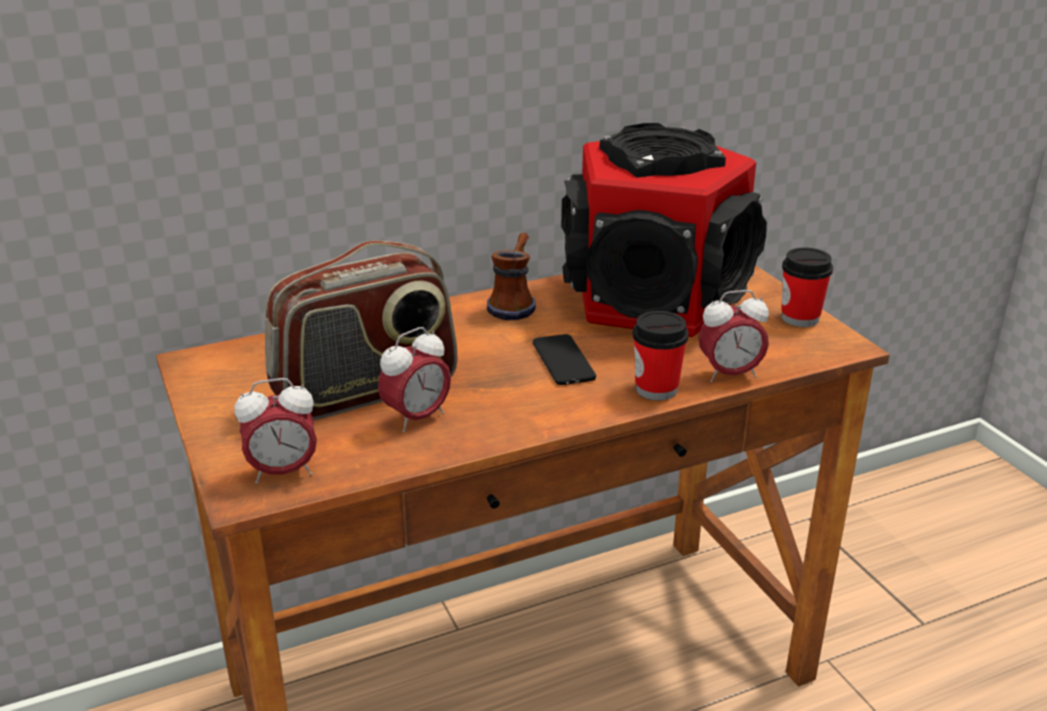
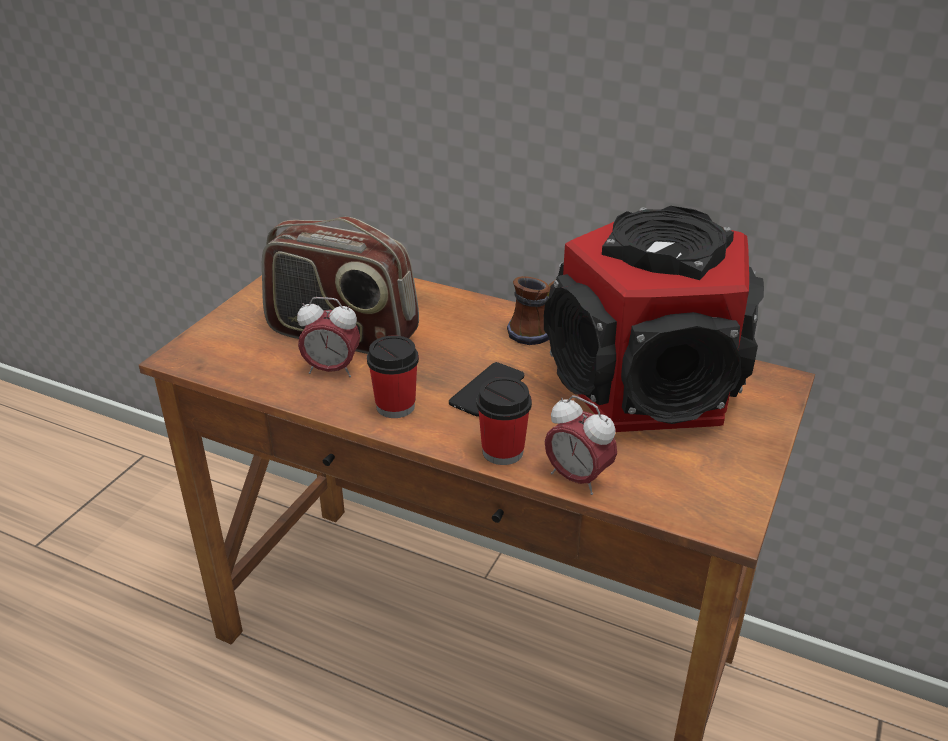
camera: 50 degrees right, 5 degrees up
(283, 472) = (216, 356): alarm clock -> none
(800, 318) = (738, 476): cup -> cup (395, 406)

